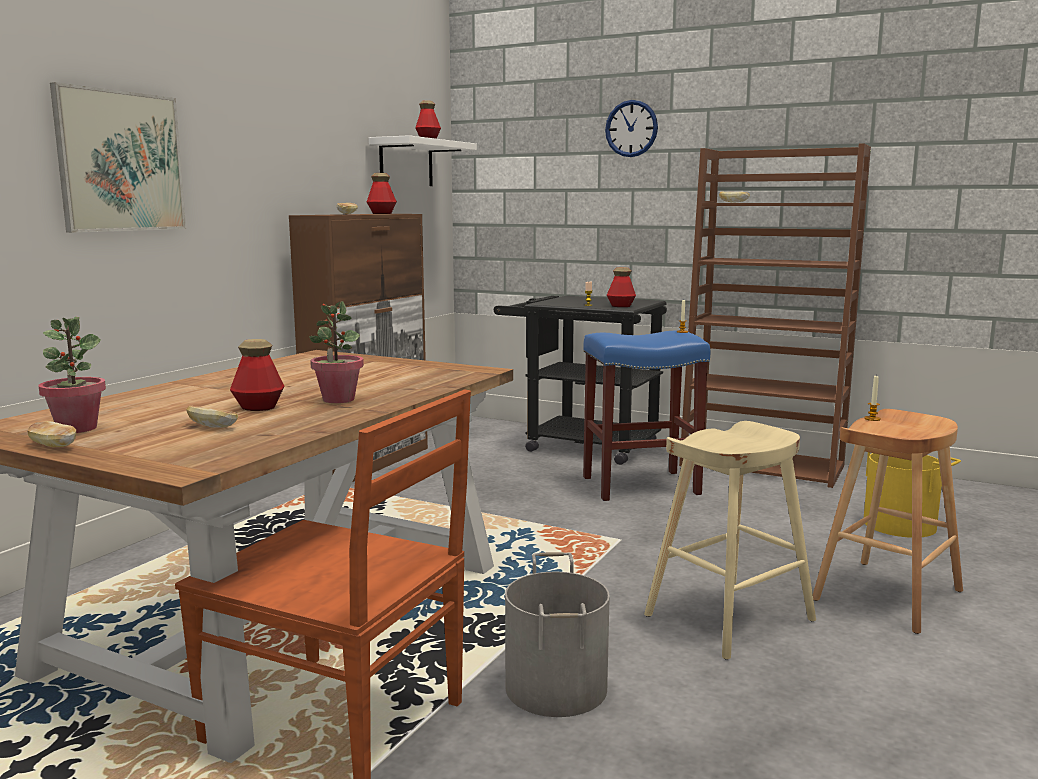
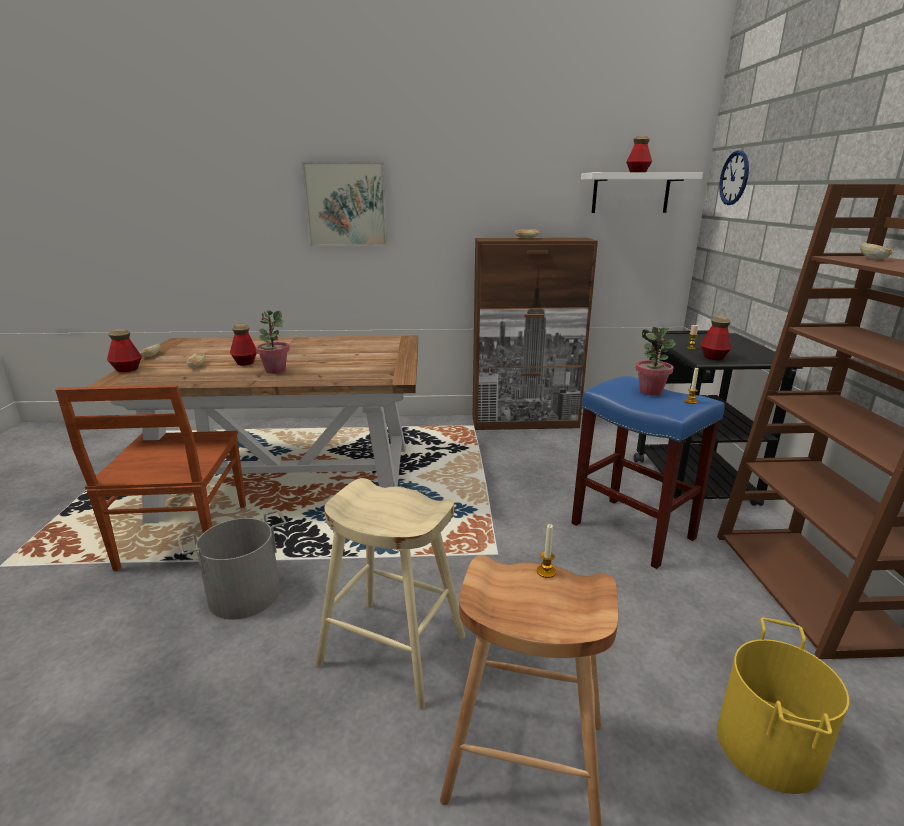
camera: 60 degrees right, 10 degrees up
(77, 428) = (185, 350): potted plant -> potted plant (650, 391)
(382, 213) = (556, 239): bottle -> bottle (127, 369)
(631, 128) = (828, 153): wall clock -> wall clock (734, 178)

